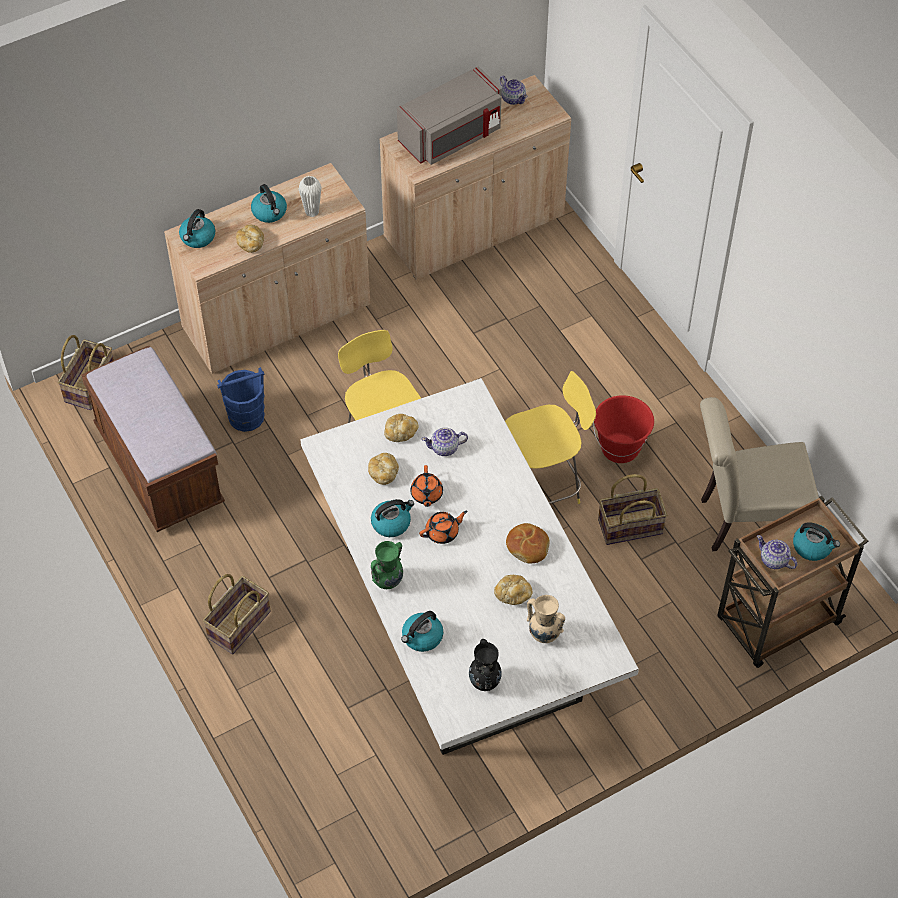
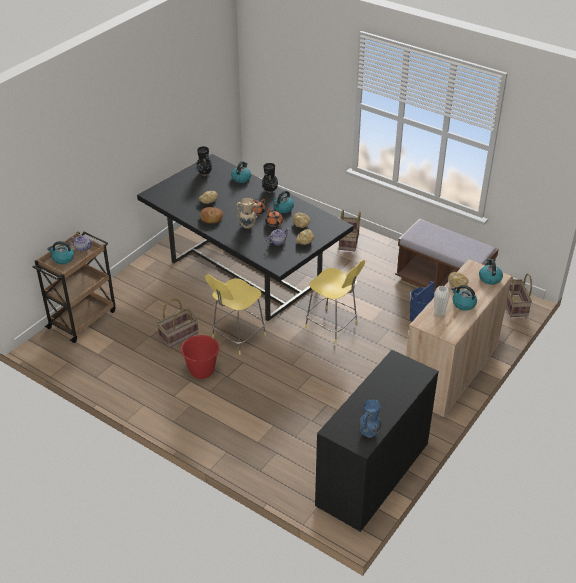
camera: 155 degrees right, 15 degrees down
(388, 581) = (269, 190): green vase -> black vase
(452, 136) = (391, 388): grey microwave -> none
(462, 625) = (244, 271): white dining table -> black dining table
(474, 227) = (372, 475): beige cabinet -> black cabinet
(513, 98) = (369, 433): teapot -> blue vase
(544, 634) = (186, 193): beige vase -> beige vase (248, 226)
(745, 521) = (113, 358): beige chair -> none

